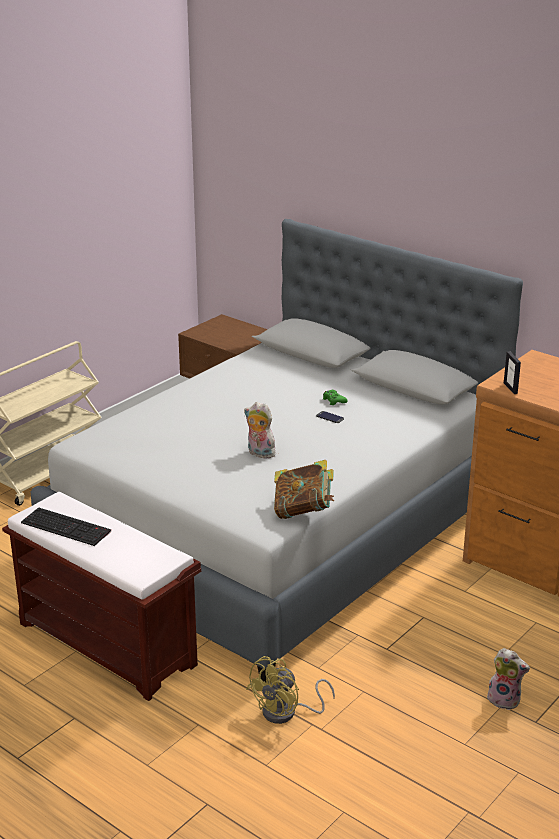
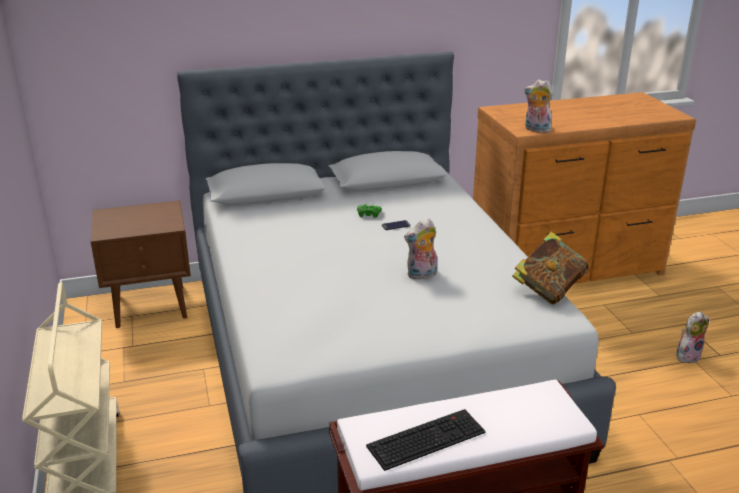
camera: 55 degrees left, 0 degrees up
(286, 713) = (645, 468): yellow fan -> none
(510, 388) = (536, 130): picture frame -> plush toy

